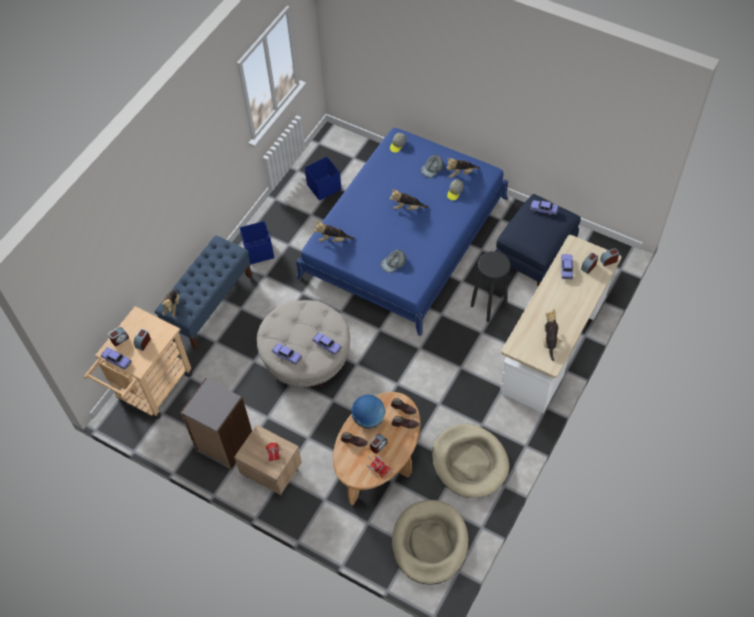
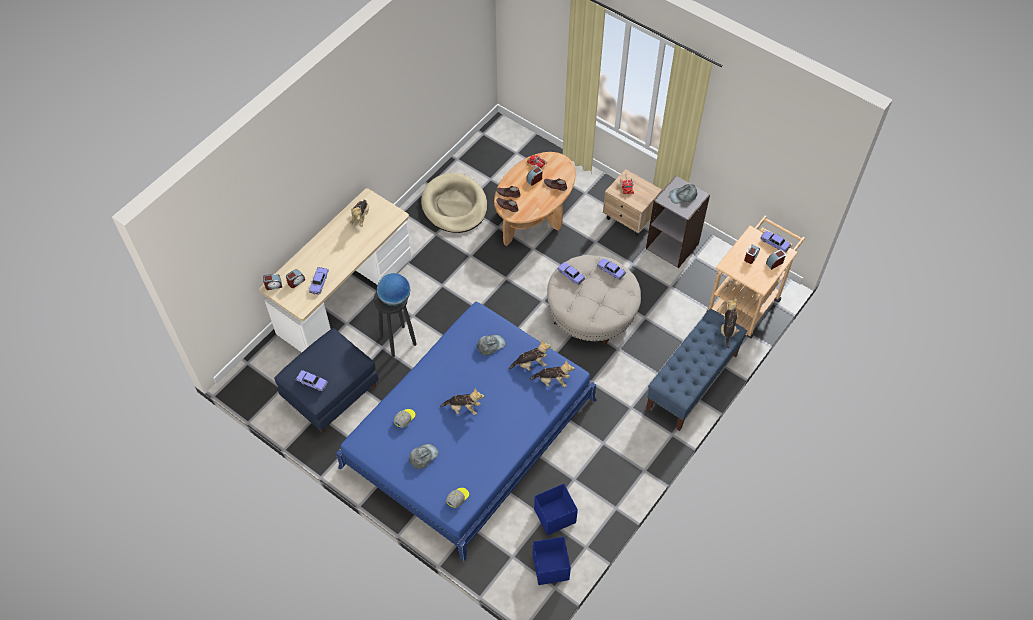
camera: 175 degrees left, 0 degrees up
(209, 406) = (683, 195): none -> grey cap
(259, 251) = (637, 439): blue storage box -> blue storage box (550, 568)
(368, 419) = (540, 201): globe -> globe (395, 298)
(429, 543) = (502, 153): beige dog bed -> none
(461, 173) = (391, 443): plush toy -> plush toy (531, 364)

